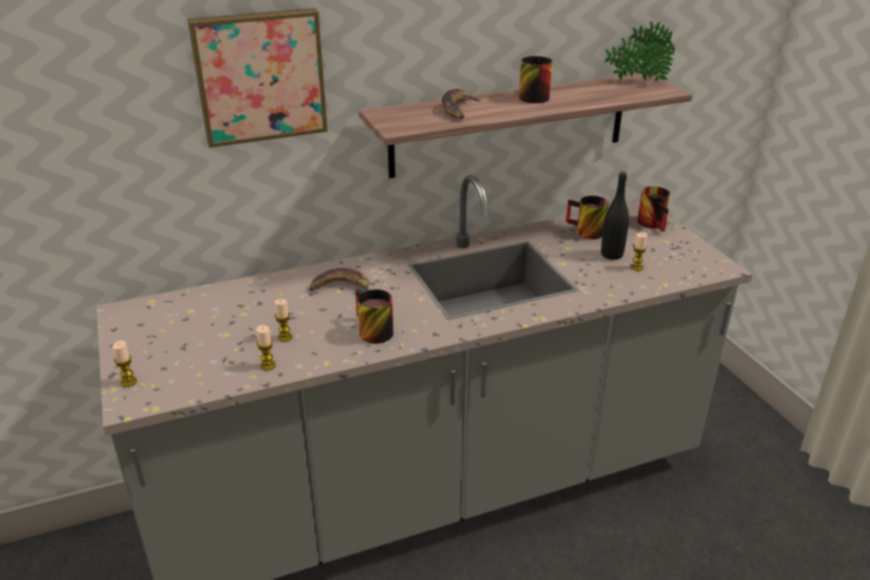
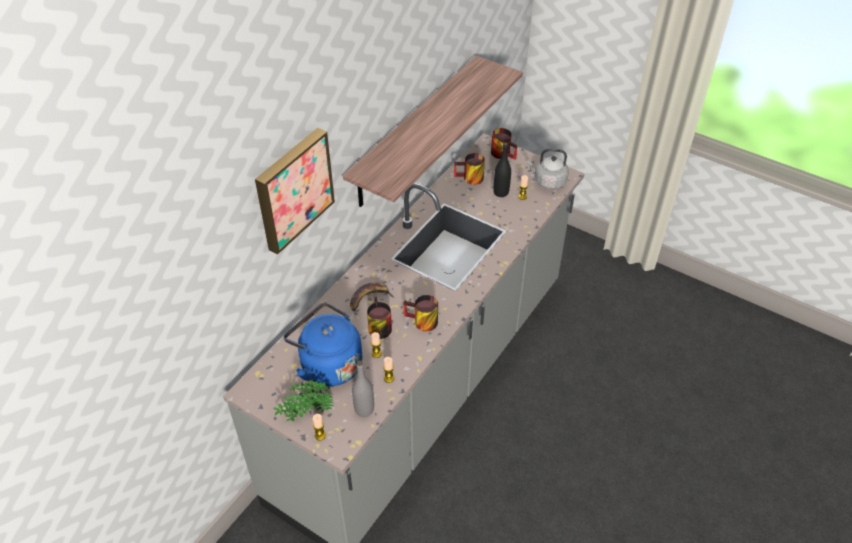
camera: 35 degrees left, 15 degrees up
(203, 381) = (364, 409): none -> grey bottle
(224, 324) = (328, 364): none -> blue kettle
(458, 109) = (405, 147): banana -> none
(533, 96) = (435, 112): mug -> mug (377, 326)
(636, 81) = (480, 69): potted plant -> potted plant (306, 414)
(688, 265) = (548, 181): none -> grey kettle

